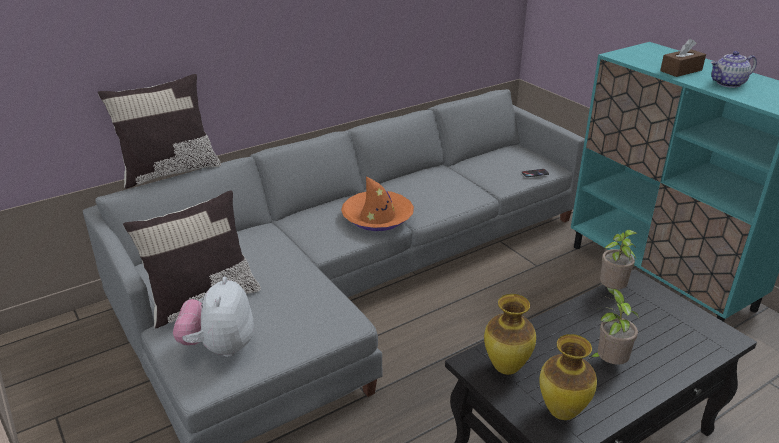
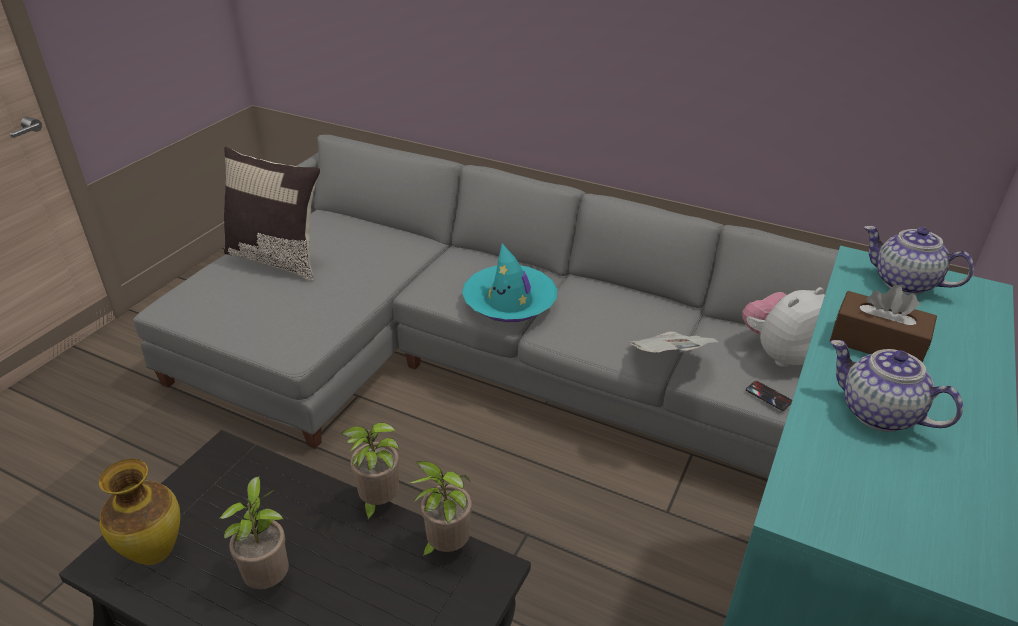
camera: 60 degrees right, 5 degrees up
(170, 172) = (393, 143): pillow -> none
(219, 347) = (215, 294): plush toy -> plush toy (780, 353)
(377, 217) = (510, 302): orange hat -> turquoise hat
(483, 187) = (669, 359): none -> newspaper
(507, 368) = (223, 483): vase -> none
(563, 307) = (378, 503): none -> potted plant
(637, 54) = (903, 283): none -> teapot

